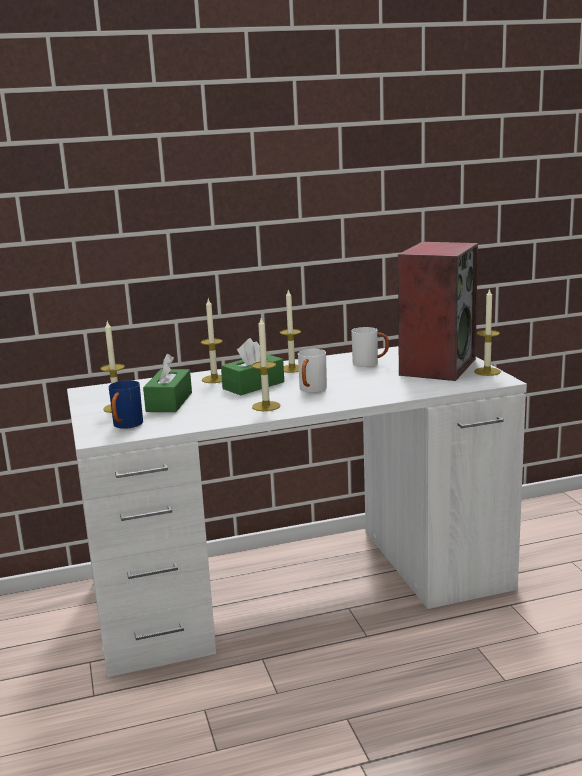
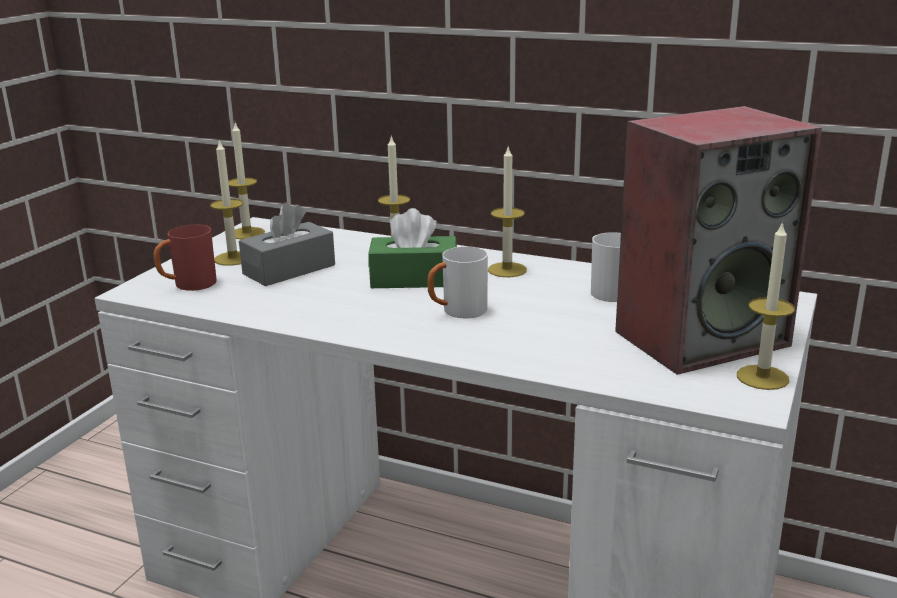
camera: 40 degrees right, 5 degrees up
(125, 426) = (188, 286): blue mug -> red mug
(169, 402) = (289, 269): green tissue box -> grey tissue box
(266, 406) = (360, 316): candle -> candle (247, 233)

